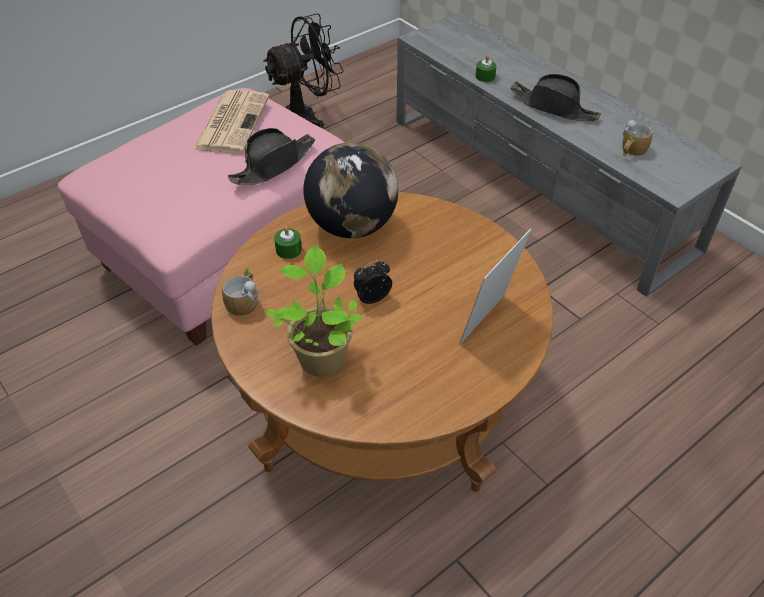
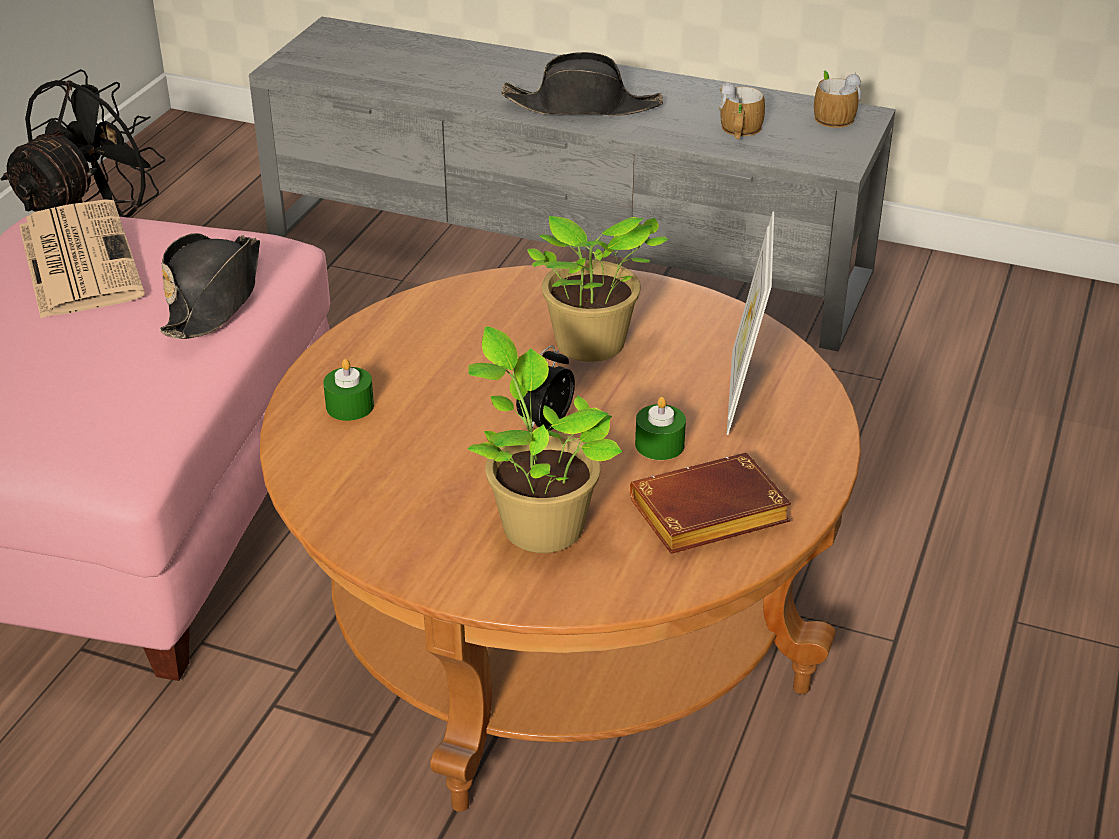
camera: 30 degrees left, 10 degrees down
(244, 301) = (342, 498): mug -> mug (831, 115)
(352, 226) = (425, 342): globe -> none
(407, 390) = (706, 517): none -> brown book
(431, 261) = (590, 347): none -> potted plant
(485, 76) = (442, 93): green candle -> green candle (659, 445)

